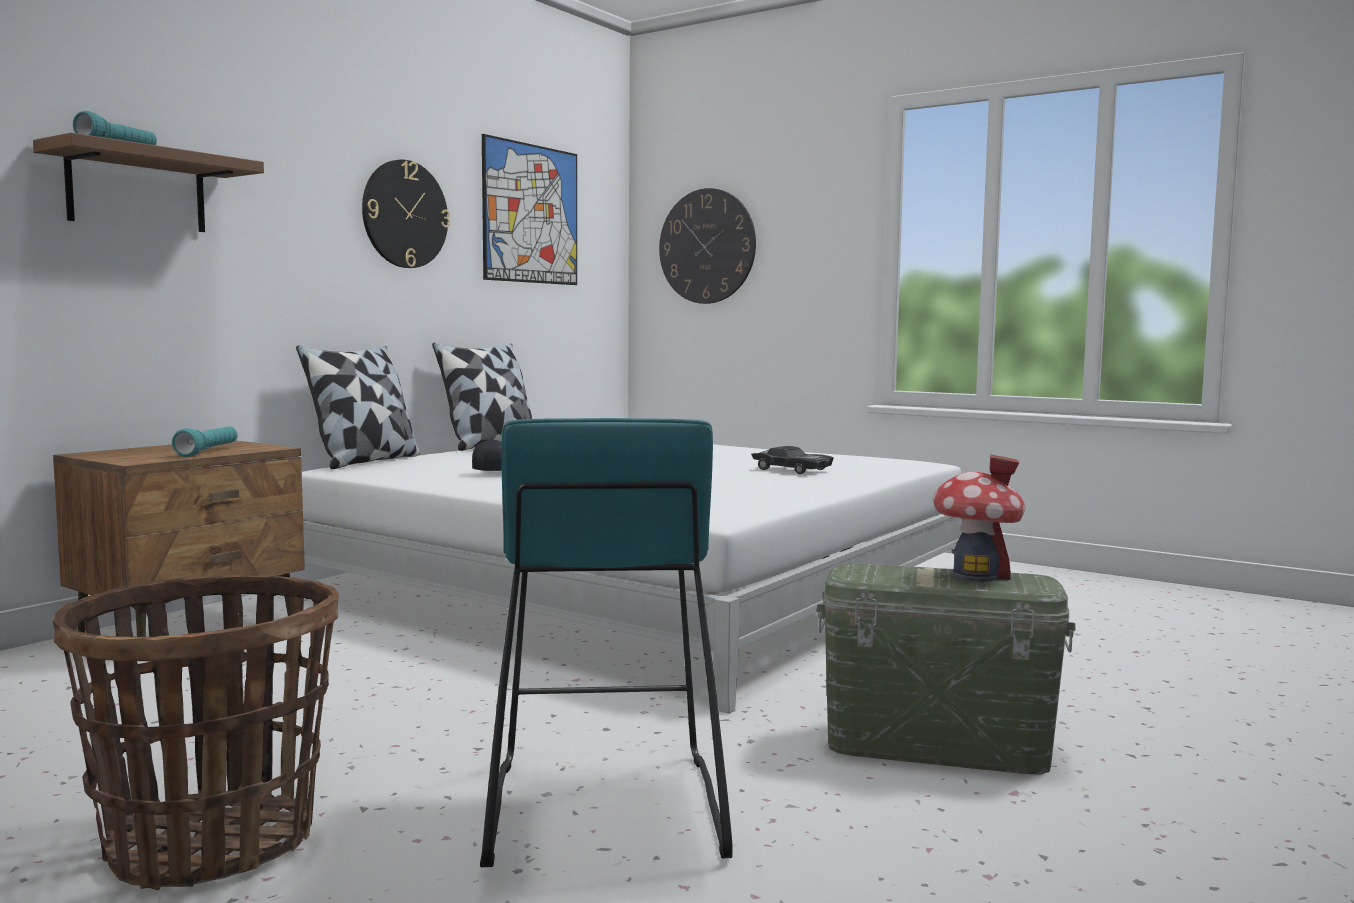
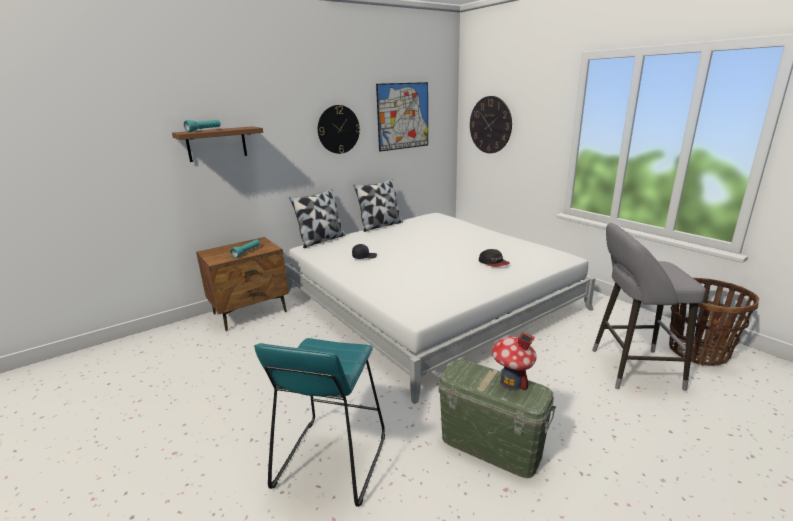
camera: 20 degrees right, 15 degrees up
(212, 843) = (196, 449): basket -> basket (698, 352)
(792, 470) = (493, 263): black toy car -> cap
(1103, 633) = (630, 368): none -> grey stool

